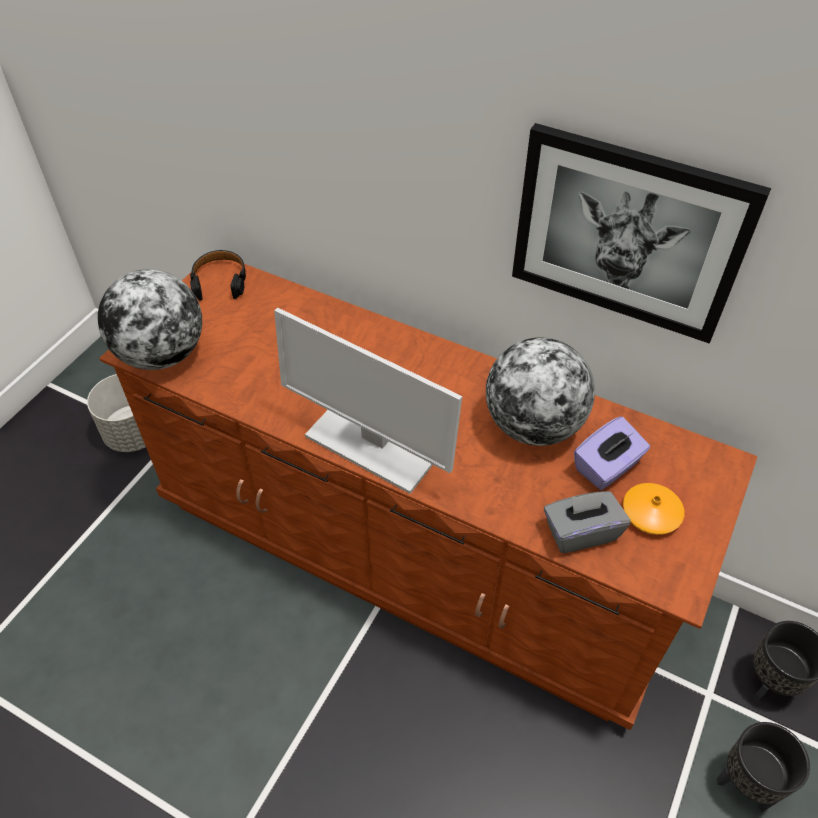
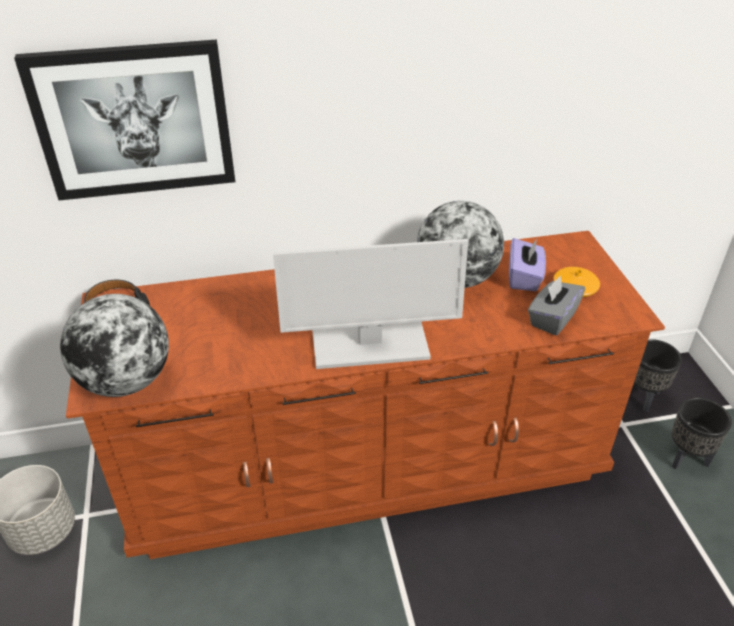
camera: 40 degrees left, 10 degrees down
(627, 234) = (474, 100): picture -> picture (134, 121)

